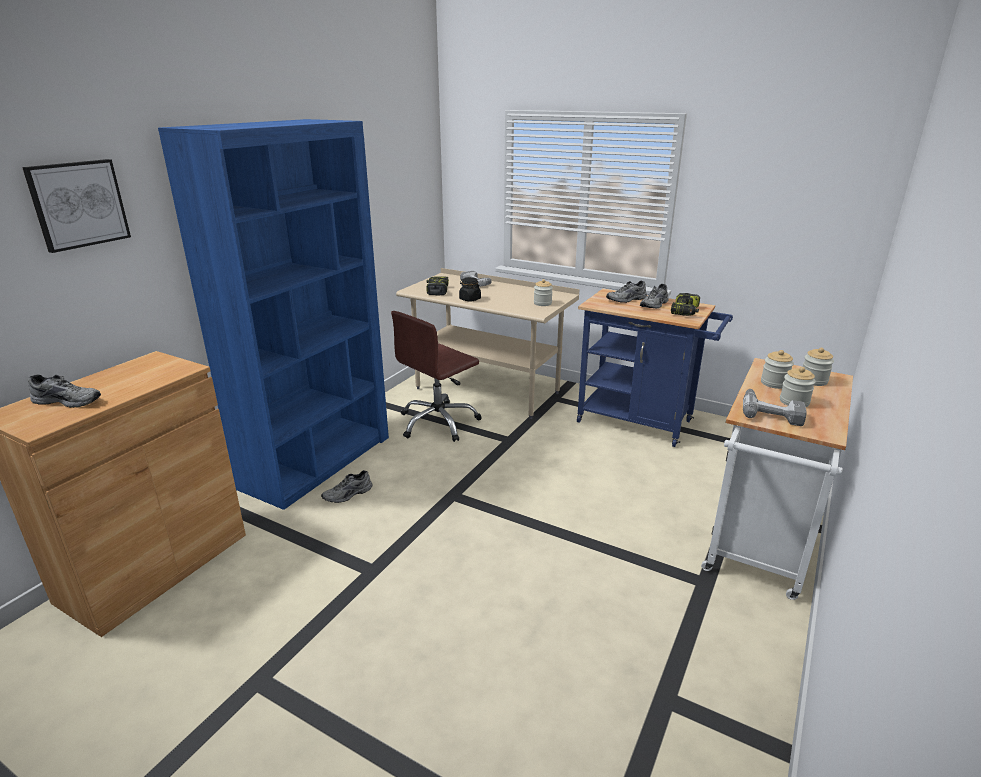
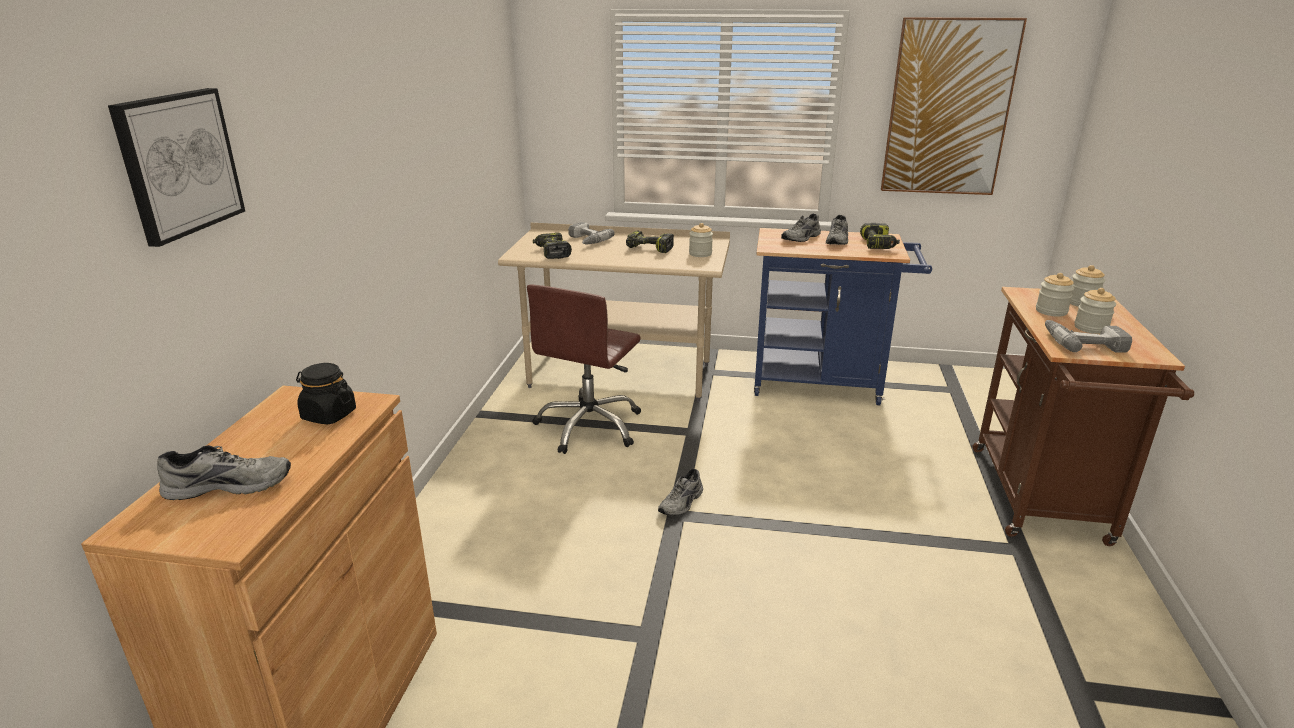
camera: 20 degrees left, 0 degrees up
(318, 461) = (465, 509): blue bookcase -> none
(348, 495) = (541, 544): grey shoe -> grey shoe (682, 503)
(469, 299) = (606, 259): black jar -> black jar (328, 415)
(507, 296) = (648, 249): none -> power drill
(758, 550) = (1042, 501): white cart -> brown cart
(769, 200) = (948, 108): none -> picture

